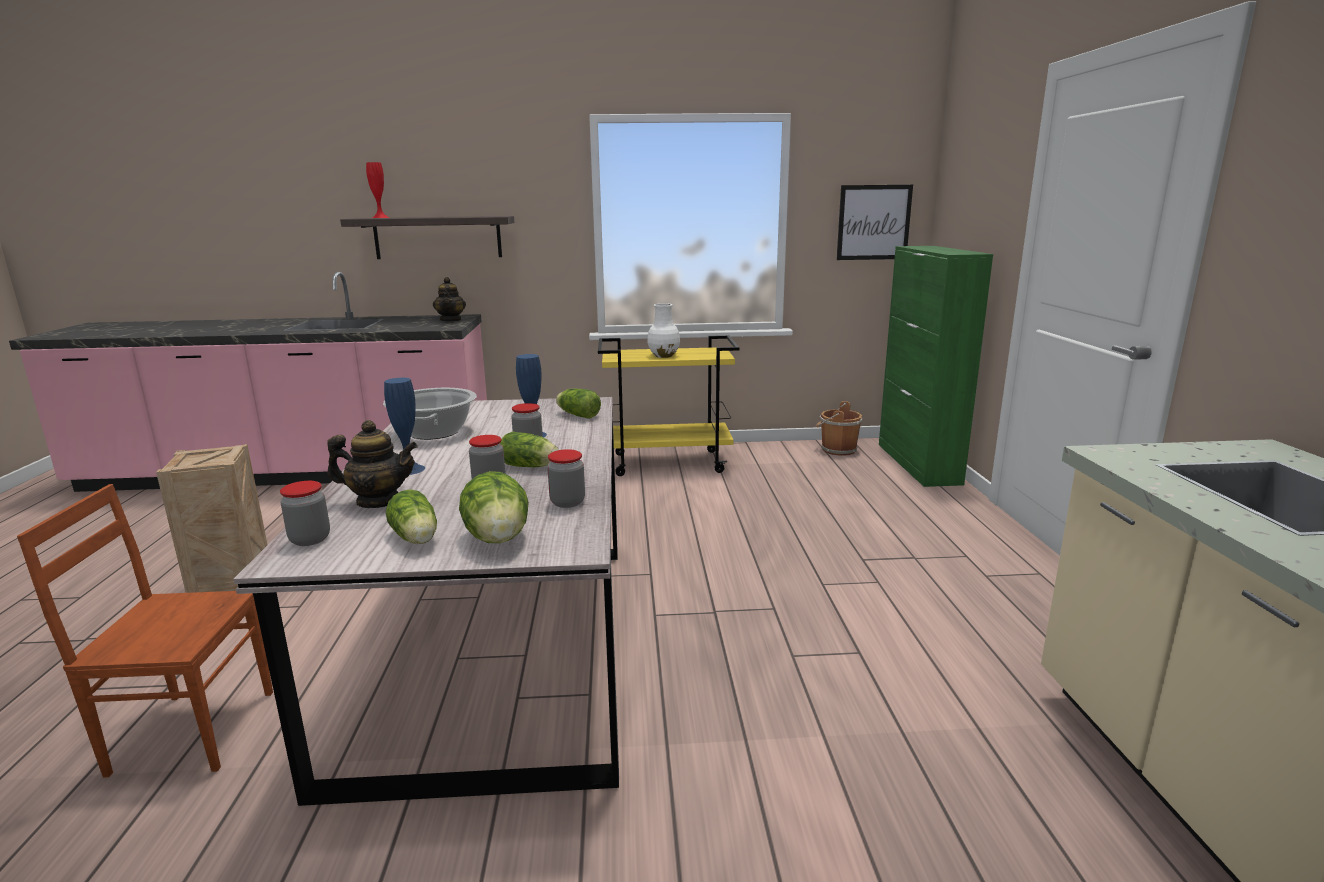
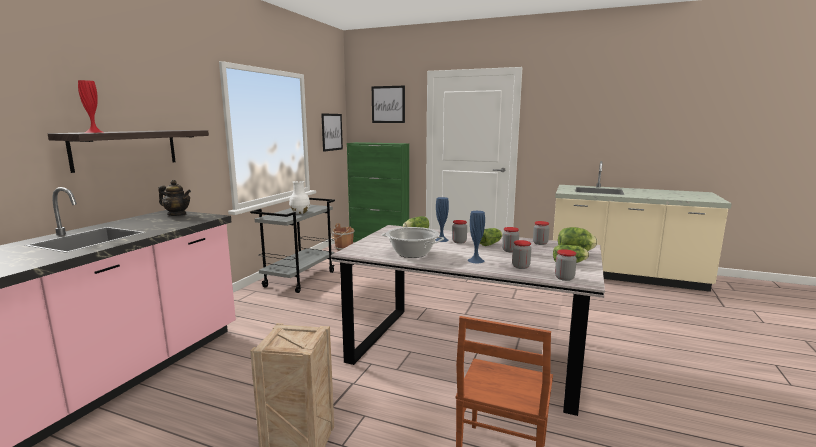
camera: 65 degrees left, 5 degrees down
(379, 501) = (520, 266): teapot -> jar
(669, 463) = (300, 279): yellow cart -> grey cart
(985, 159) = (388, 104): none -> picture

